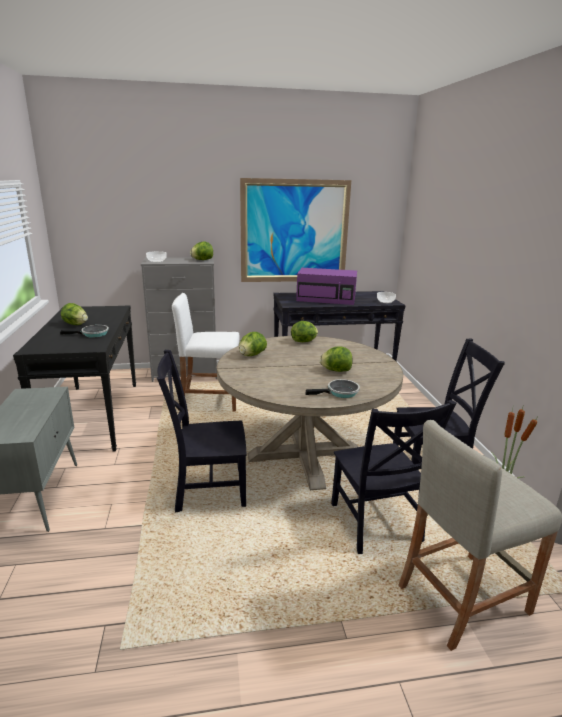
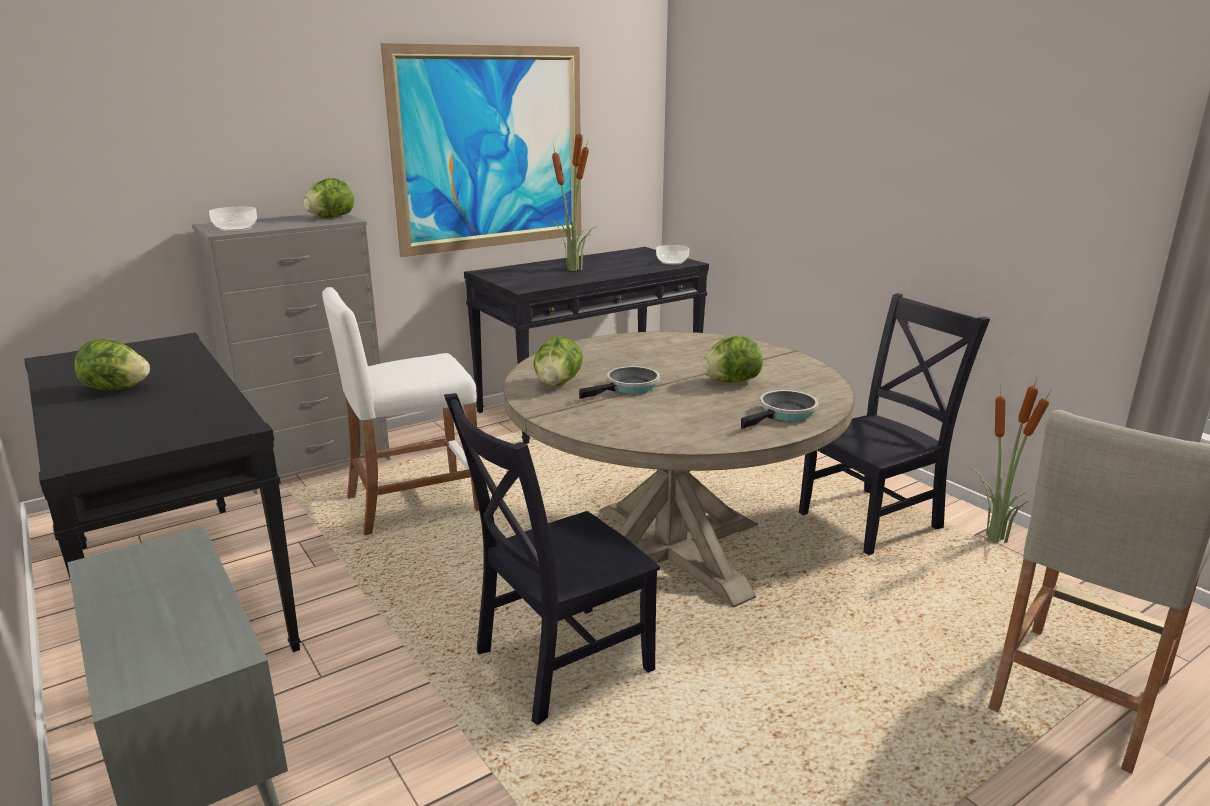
camera: 25 degrees left, 0 degrees up
(92, 334) = (189, 401): frying pan -> frying pan (629, 387)
(304, 341) = (616, 345): lettuce -> none
(327, 299) = (573, 269): purple microwave -> potted plant
(376, 525) = (877, 630): black chair -> none

